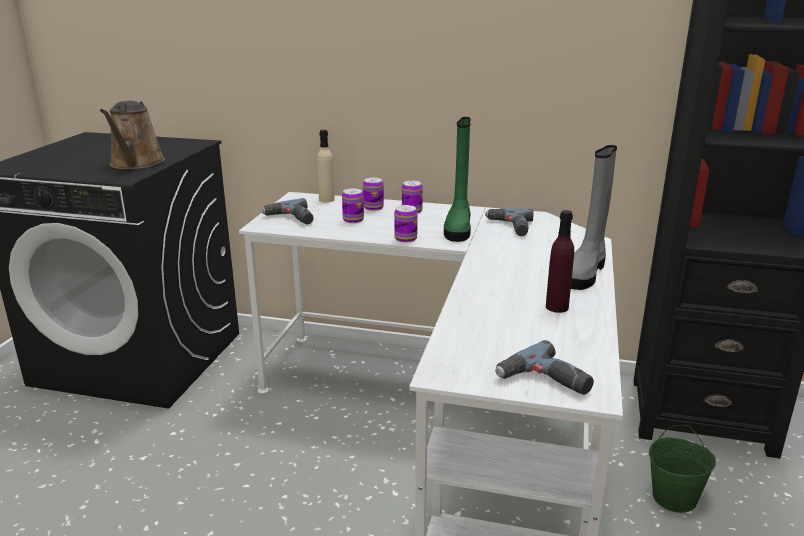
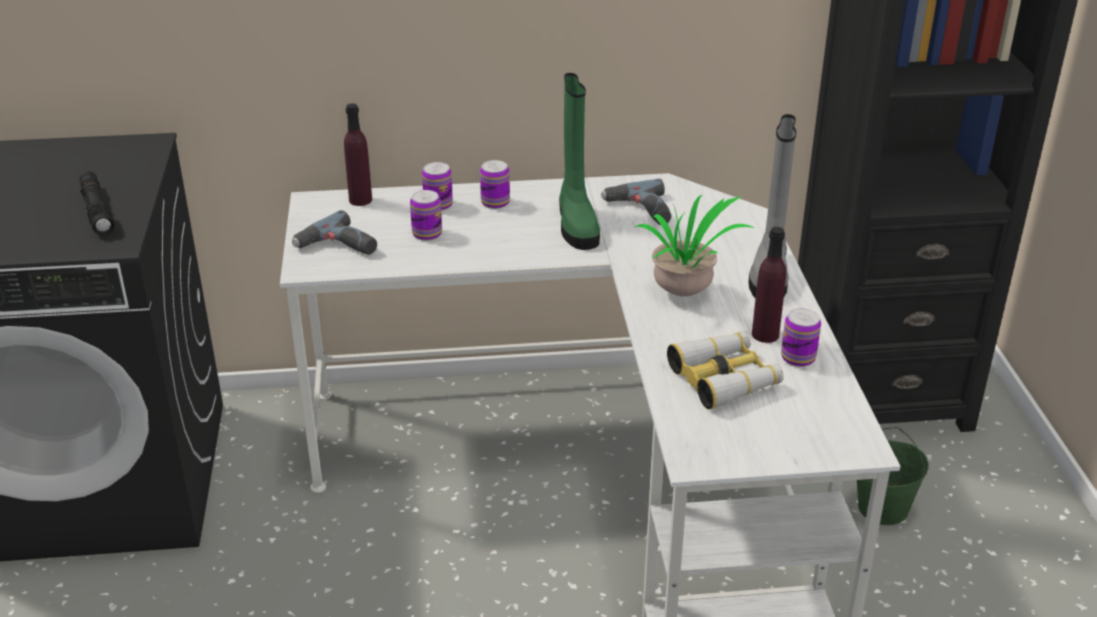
camera: 20 degrees left, 10 degrees up
(136, 164) = (97, 210): brown watering can -> black flashlight
(326, 199) = (360, 200): beige bottle -> purple bottle
(405, 239) = (521, 256): can -> can (798, 358)
(503, 328) = (724, 378): none -> binoculars
(511, 274) = (687, 293): none -> potted plant
(544, 382) = (806, 443): power drill -> none

